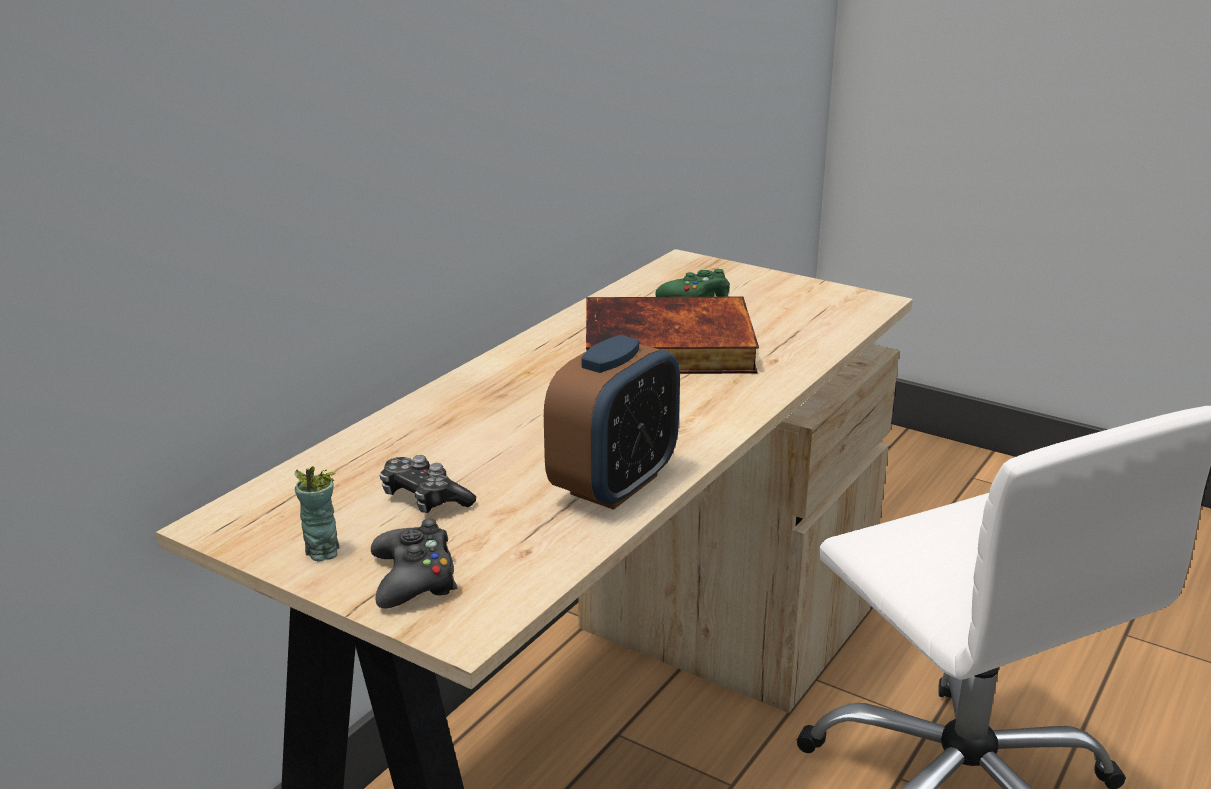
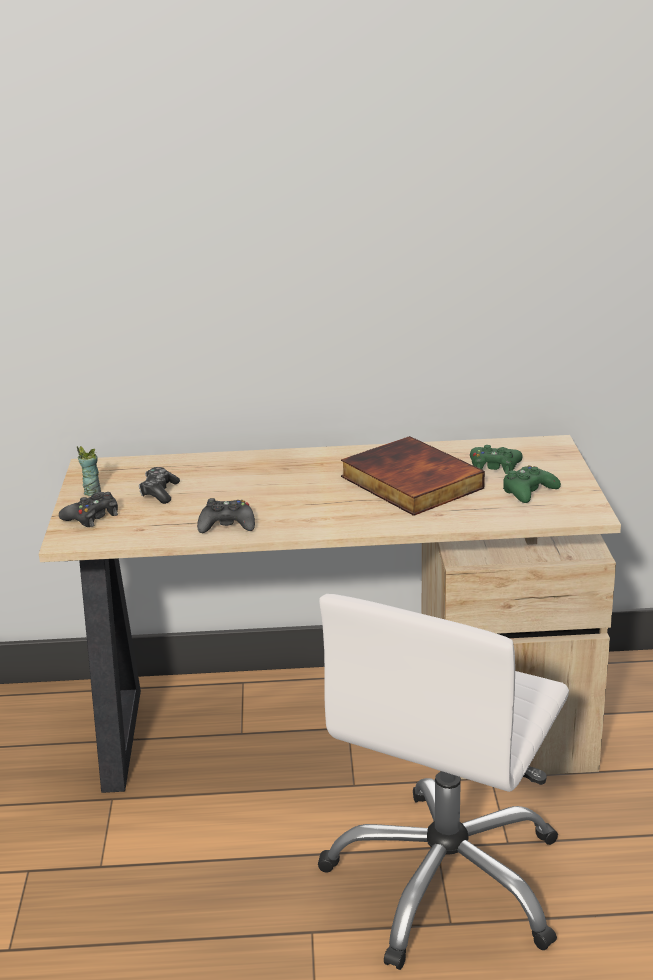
camera: 55 degrees right, 0 degrees up
(614, 485) = (227, 525): alarm clock -> black game controller
(782, 306) = (528, 492): none -> green game controller

